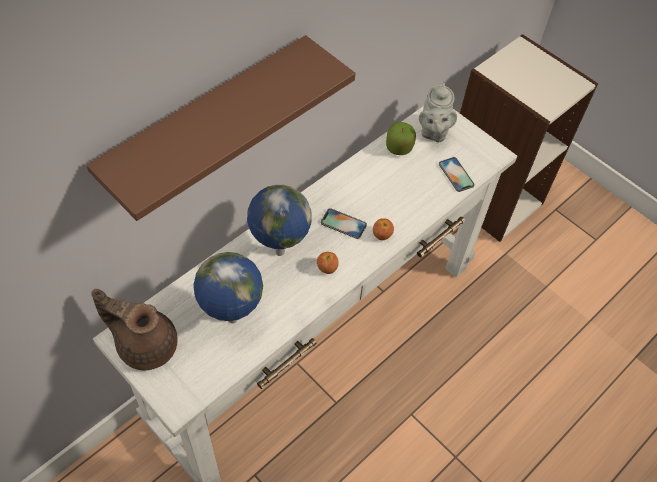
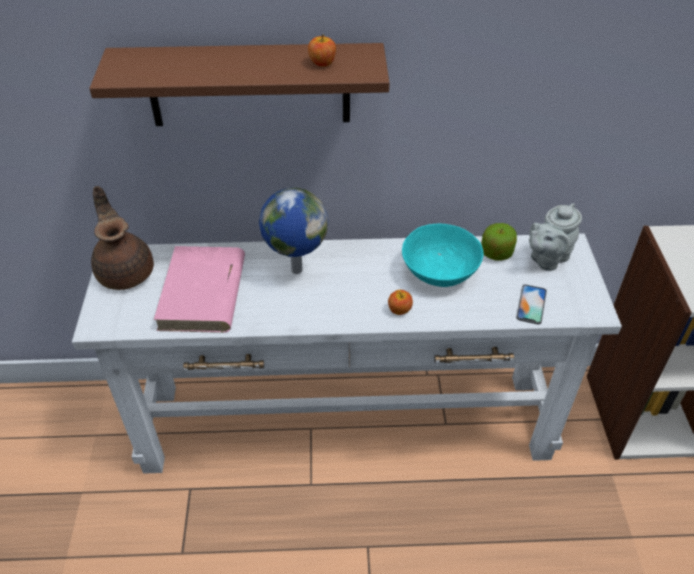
camera: 45 degrees right, 10 degrees down
(231, 319) = (203, 294): globe -> pink book
(327, 268) = (320, 305): apple -> apple (322, 63)
(343, 224) = (374, 281): phone -> none
(378, 187) = (440, 272): none -> turquoise bowl

